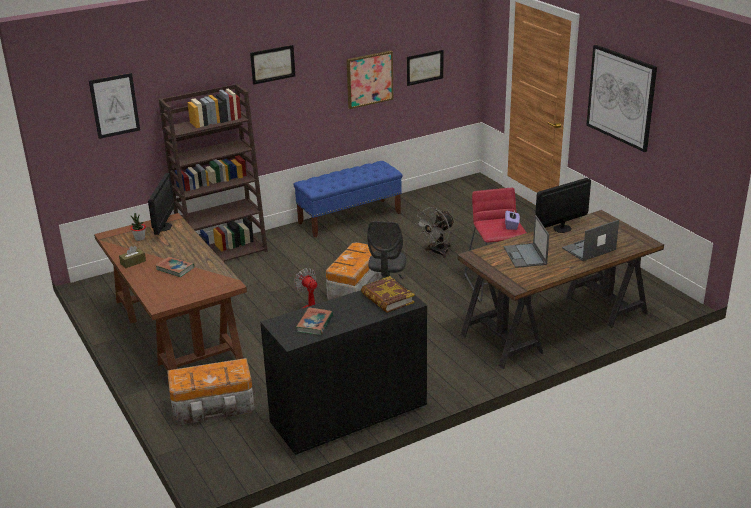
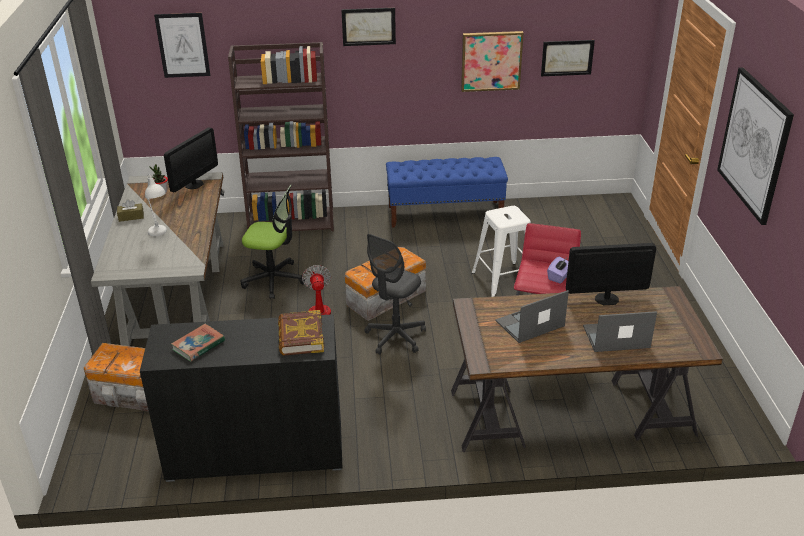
camera: 25 degrees right, 5 degrees up
(175, 269) = (160, 234): book -> white table lamp
(176, 333) = (176, 299): brown desk -> grey desk
(249, 298) = (274, 280): none -> office chair
(436, 253) = (504, 280): grey fan -> white stool
(525, 256) = (529, 324): laptop -> laptop turned 45 degrees clockwise

